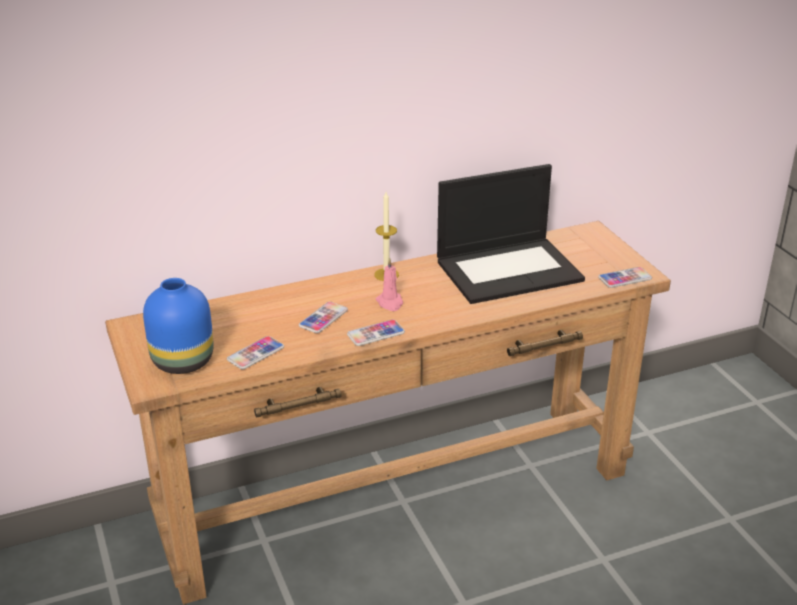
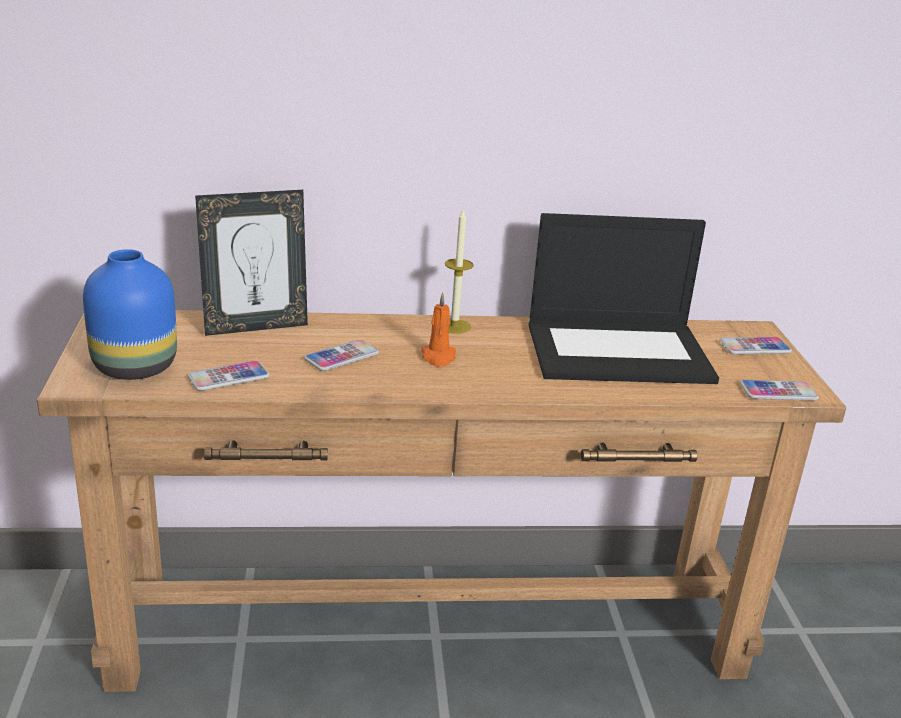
camera: 15 degrees right, 5 degrees down
(245, 307) = (255, 326): none -> picture frame
(375, 334) = (396, 387): phone -> phone (754, 347)
(390, 303) = (438, 357): pink candle -> orange candle

